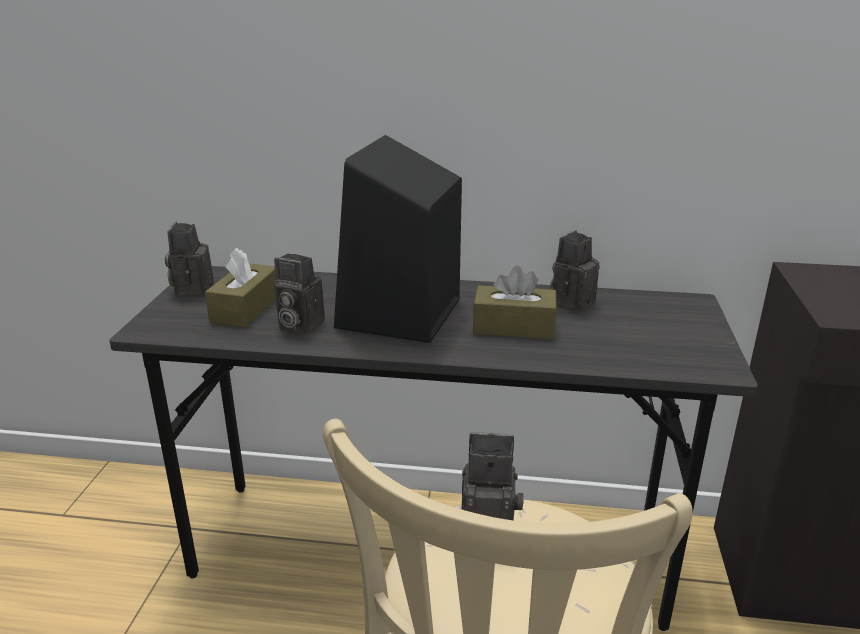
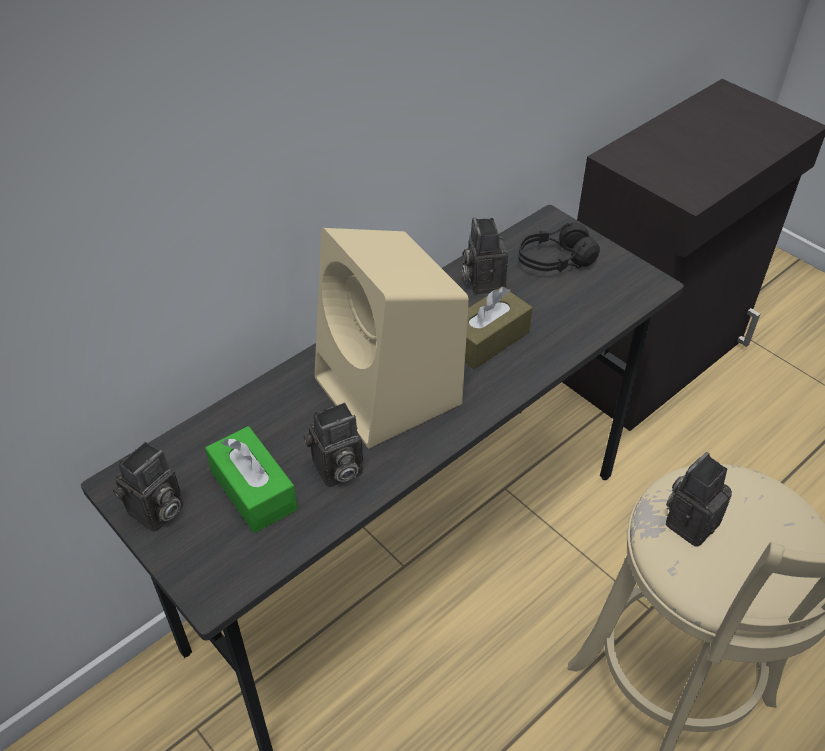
camera: 50 degrees left, 20 degrees up
(192, 290) = (156, 513): camera -> camera turned 90 degrees counterclockwise
(246, 308) = (253, 490): brown tissue box -> green tissue box
(399, 315) = (390, 393): black speaker -> beige speaker
(653, 319) = (554, 261): none -> black headphones

